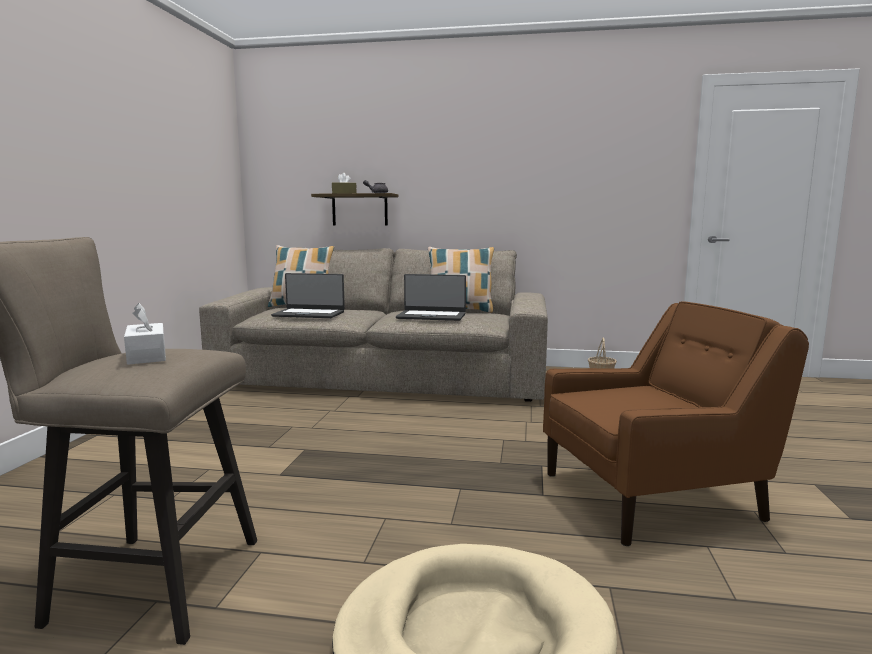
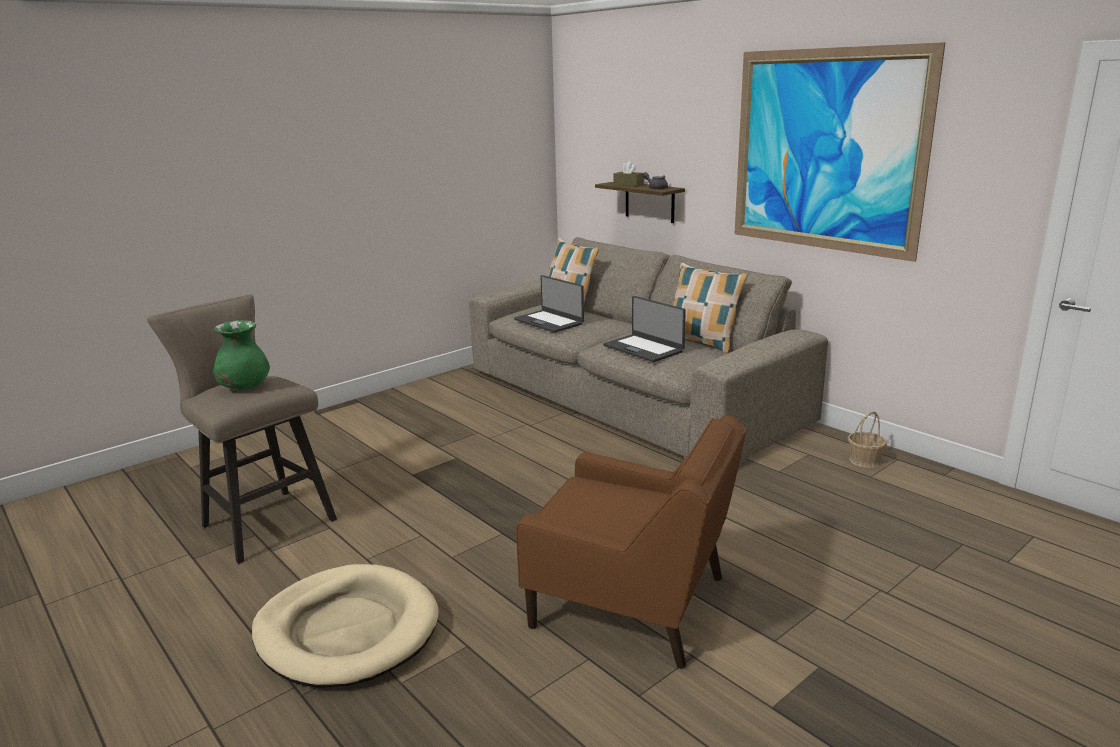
camera: 40 degrees right, 10 degrees up
(147, 356) = (244, 387): white tissue box -> green vase
(529, 154) = (826, 151): none -> picture

